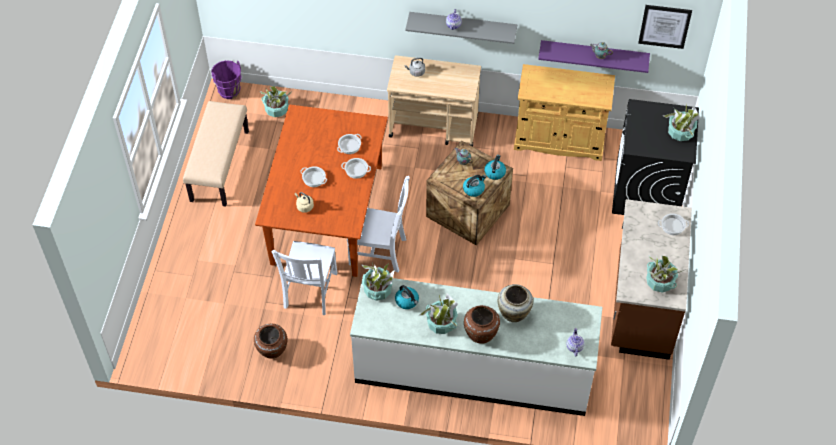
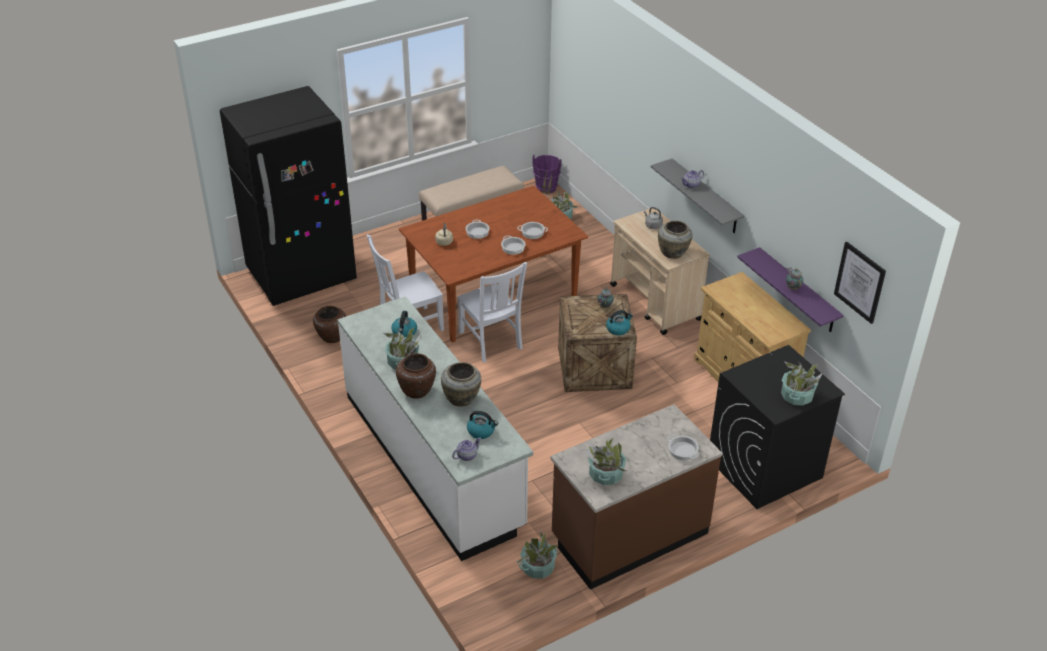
camera: 50 degrees right, 15 degrees down
(171, 325) = (302, 276): none -> black fridge
(378, 290) = (398, 311): potted plant -> potted plant (538, 567)
(460, 84) = (673, 253): none -> beige vase
(474, 189) = (584, 326): kettle -> kettle (481, 431)

